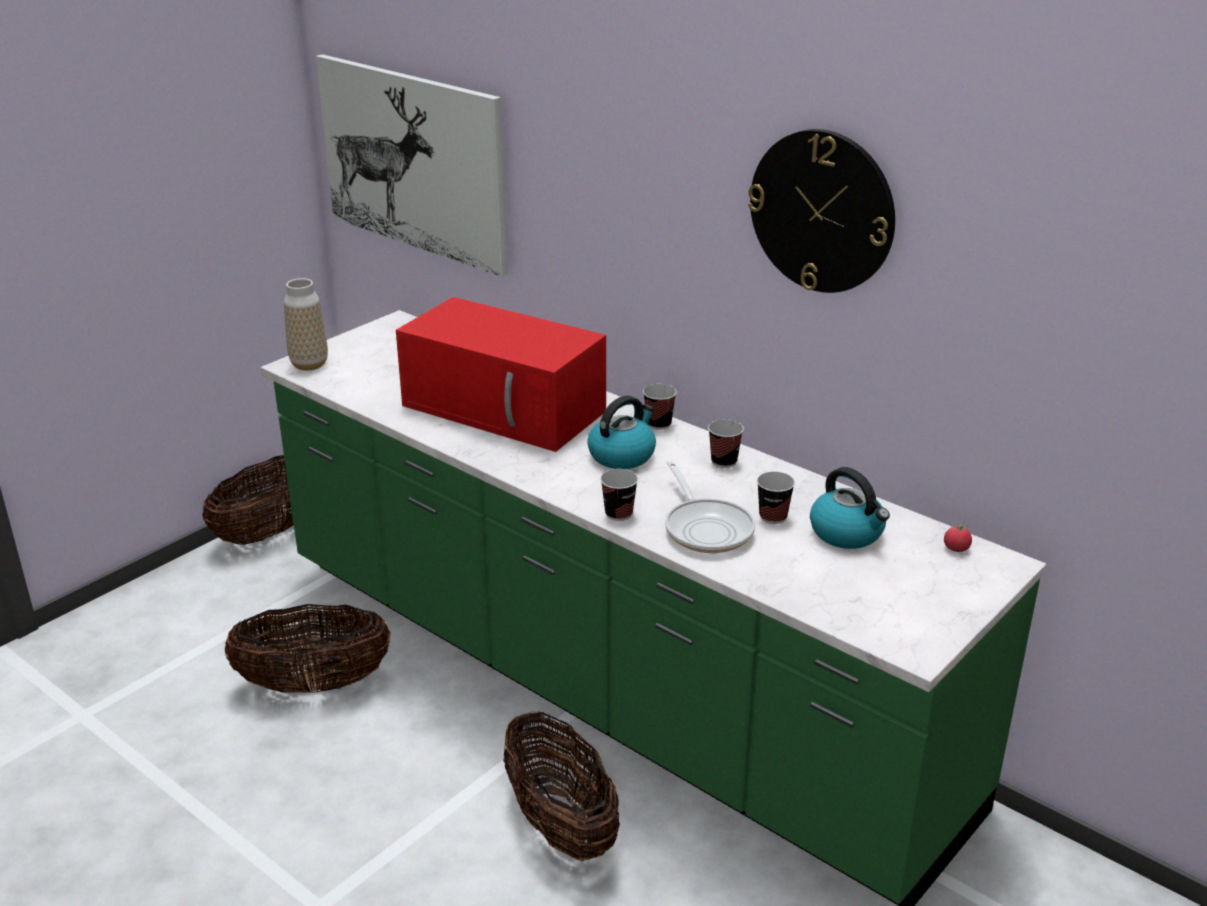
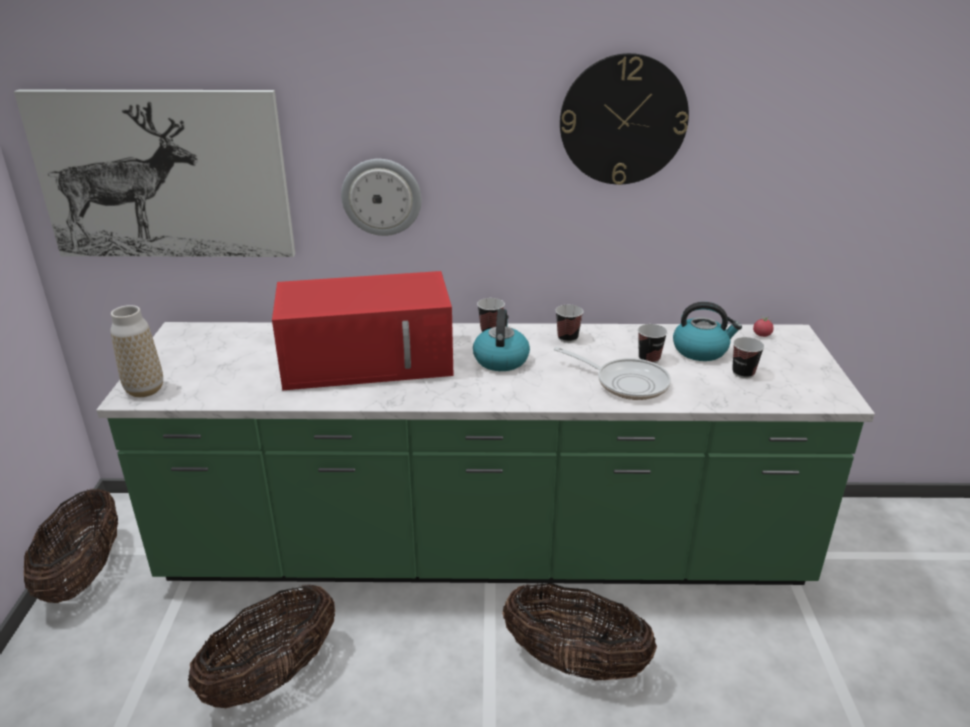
camera: 40 degrees left, 0 degrees up
(583, 235) = (381, 197): none -> wall clock
(618, 514) = (561, 398): cup -> cup (743, 373)

